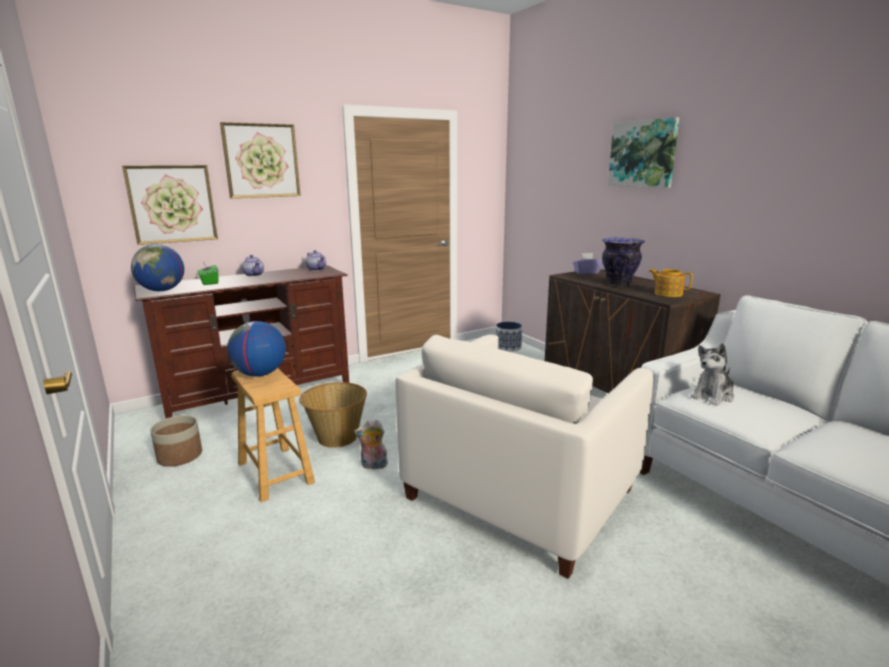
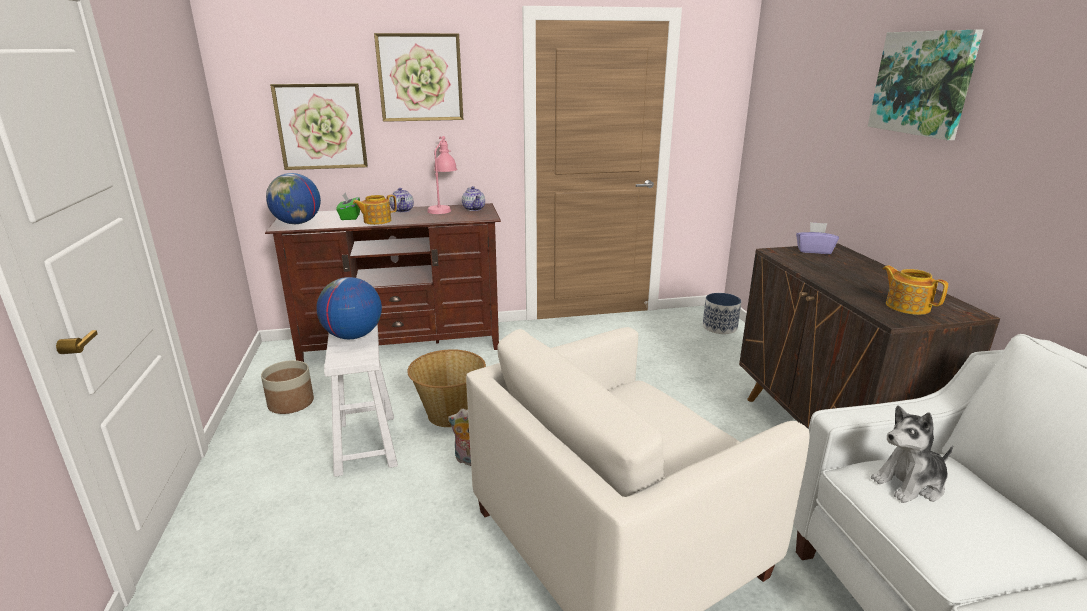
camera: 20 degrees right, 5 degrees up
(238, 283) = (376, 221): none -> teapot
(275, 473) = (365, 444): brown stool -> white stool
(289, 271) = (443, 208): none -> pink table lamp
(618, 284) = (843, 277): vase -> none

